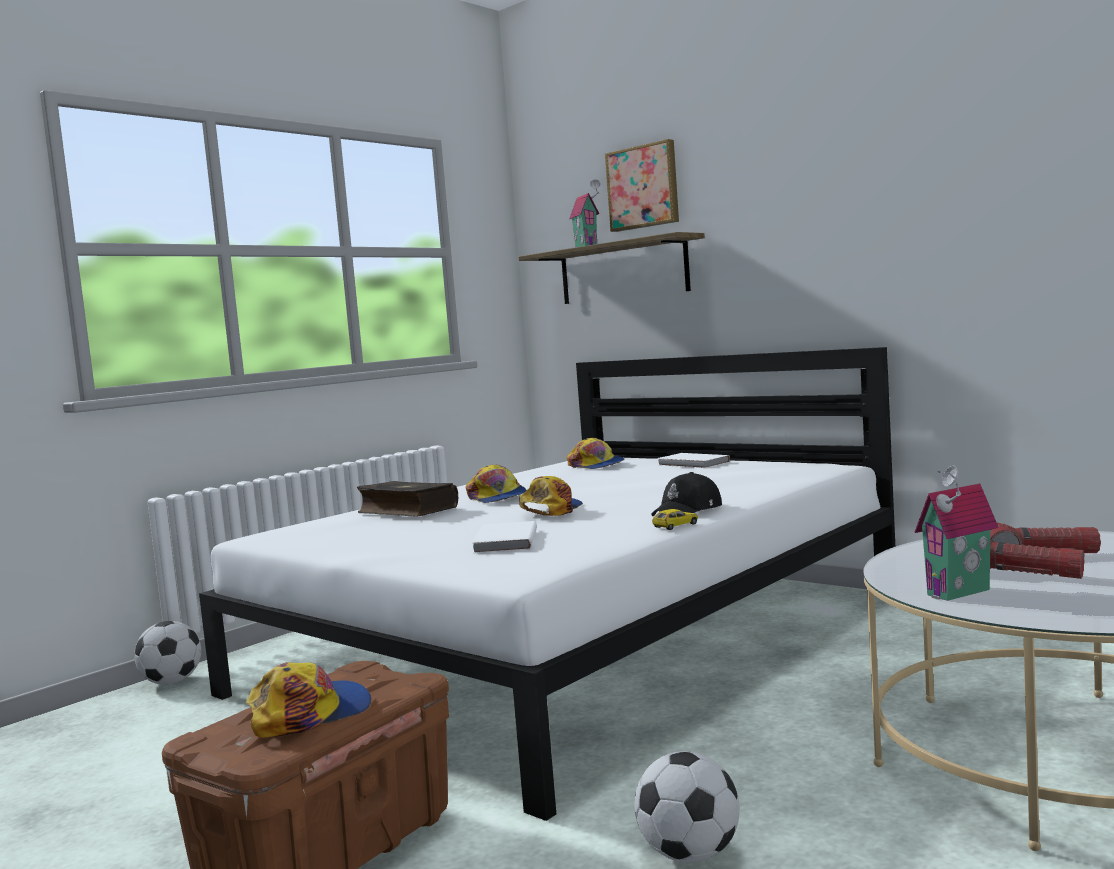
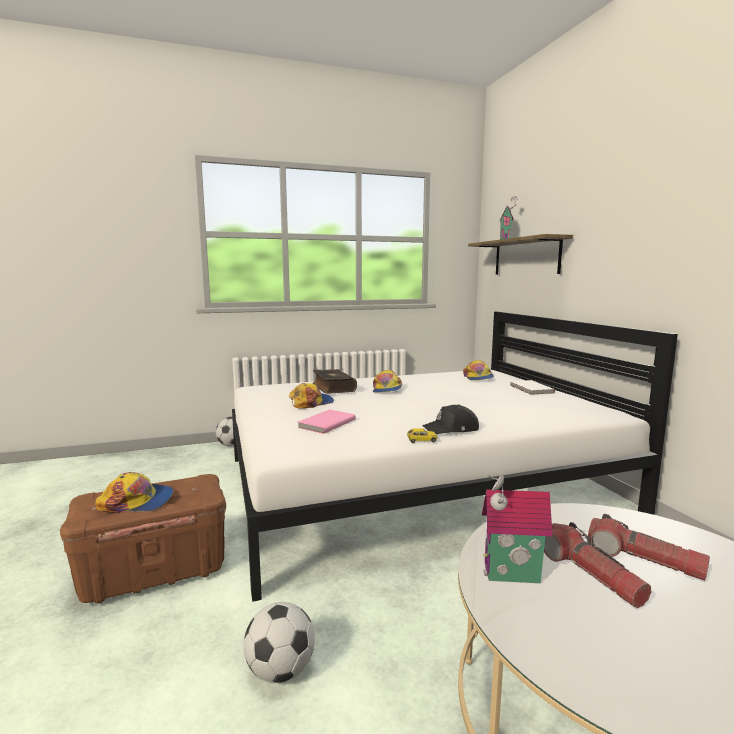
camera: 30 degrees right, 5 degrees up
(503, 541) = (325, 423): white book -> pink book
(551, 509) = (389, 406): cap -> cap (311, 403)
(644, 187) = (543, 201): picture -> none

